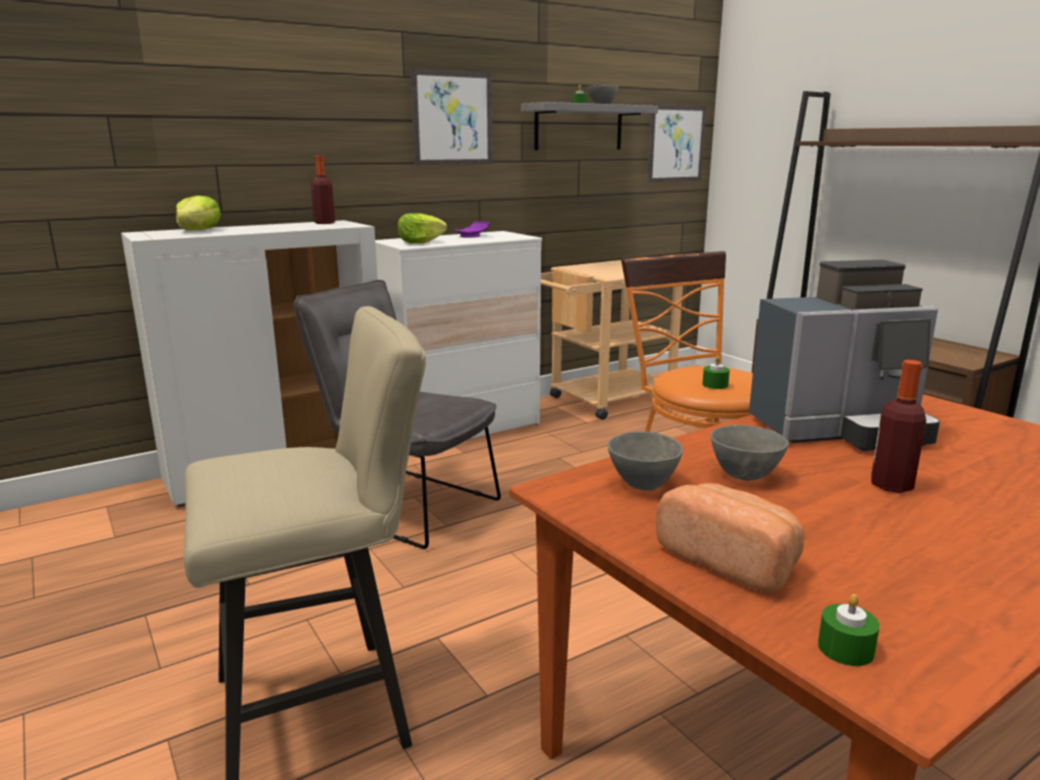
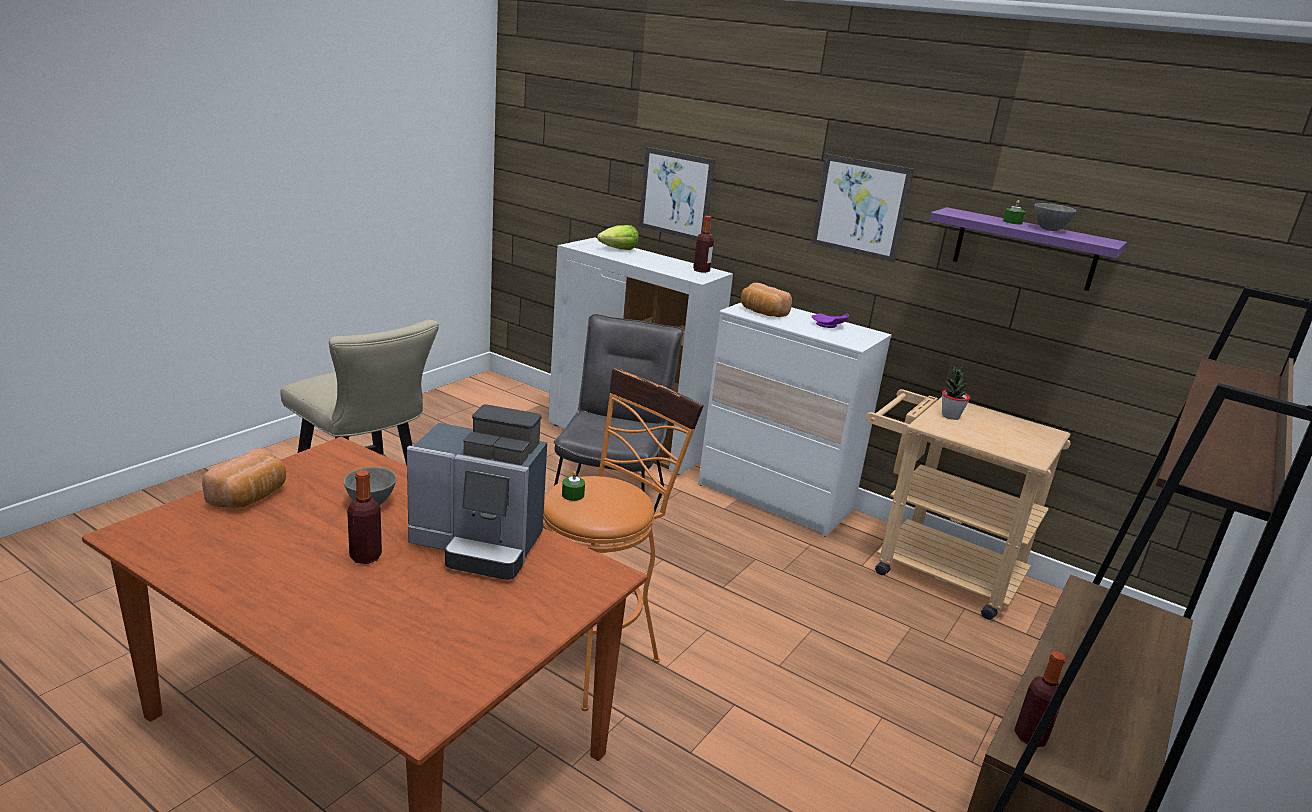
camera: 65 degrees right, 5 degrees up
(420, 242) = (761, 312): lettuce -> bread
(579, 127) = (1025, 249): grey shelf -> purple shelf
(594, 271) = (950, 416): none -> potted plant
(642, 484) = (350, 471): grey bowl -> none
(676, 143) = (1208, 309): picture -> picture (676, 194)
(840, 430) = (479, 546): coffee machine -> coffee machine turned 45 degrees counterclockwise
(845, 648) = (160, 523): green candle -> none
(949, 359) = (1030, 737): none -> bottle

